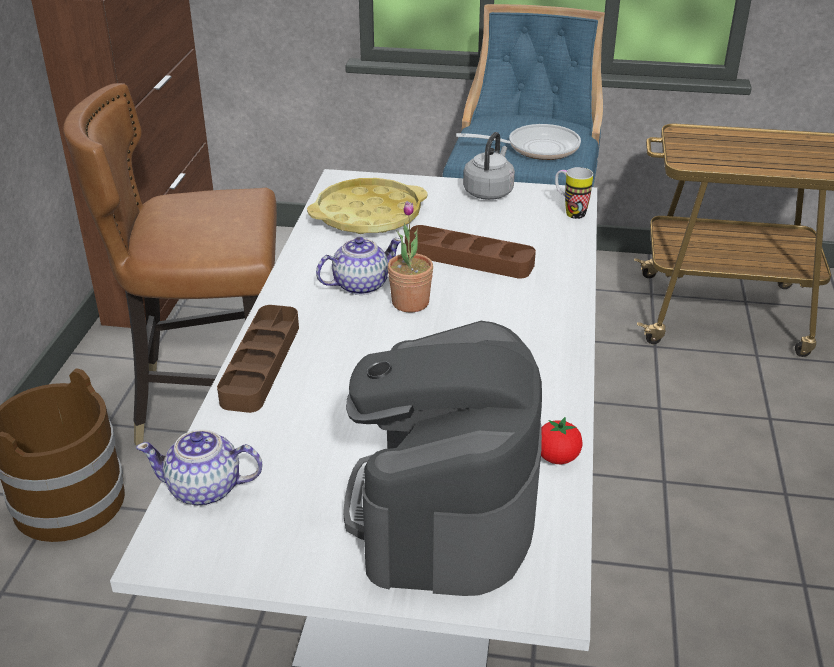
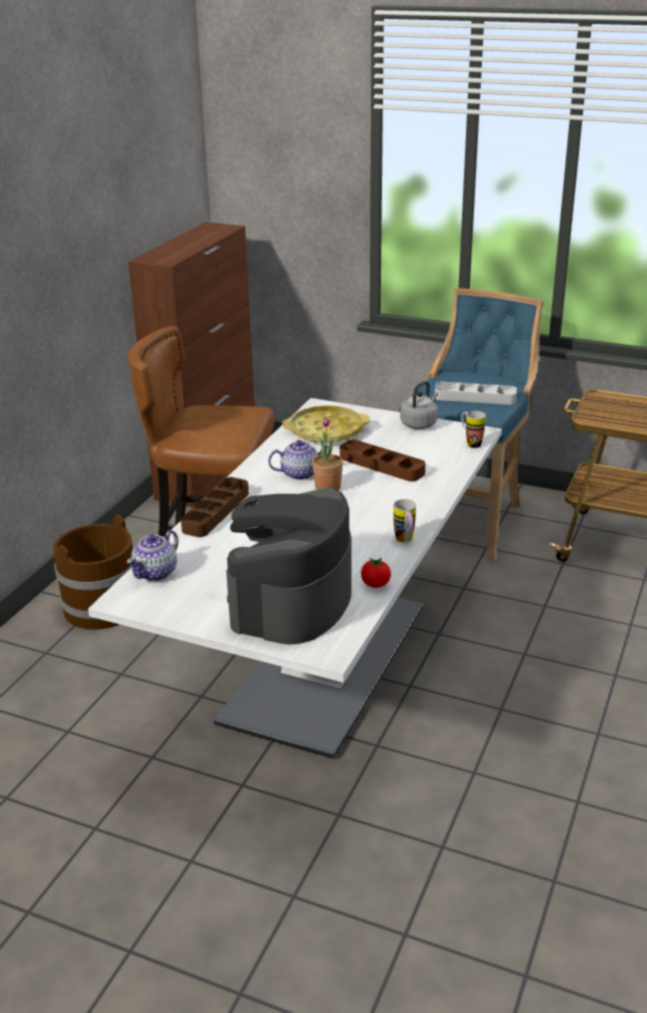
camera: 15 degrees right, 5 degrees down
(205, 489) = (156, 572): teapot -> teapot turned 75 degrees counterclockwise
(536, 148) = (475, 397): frying pan -> grey tray
(562, 375) = (405, 541): none -> mug

